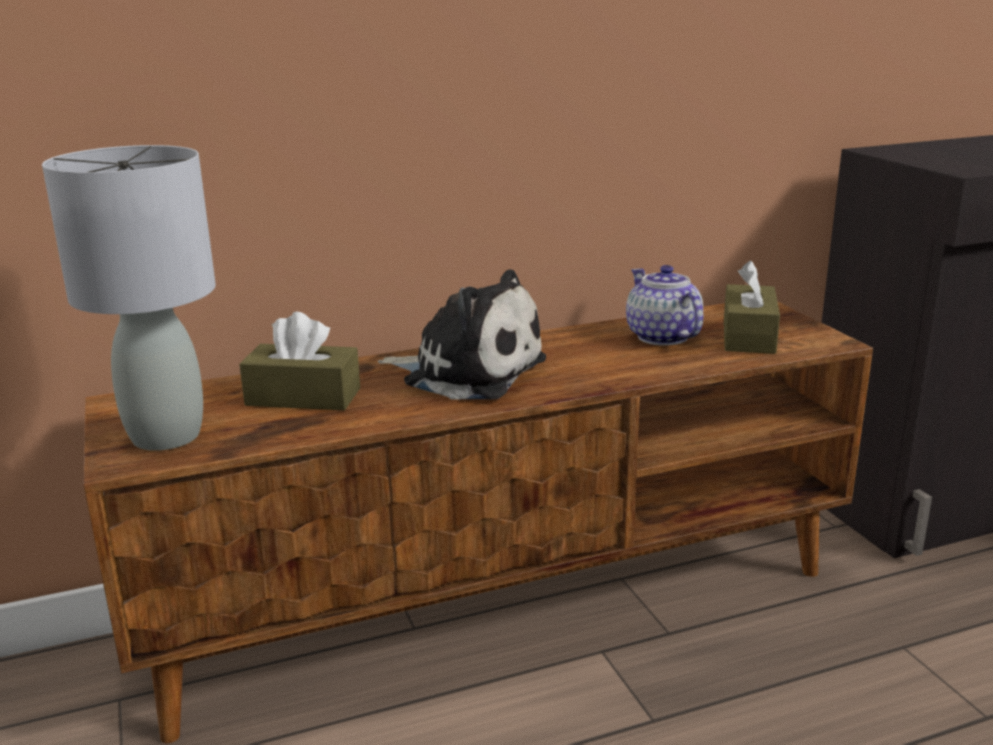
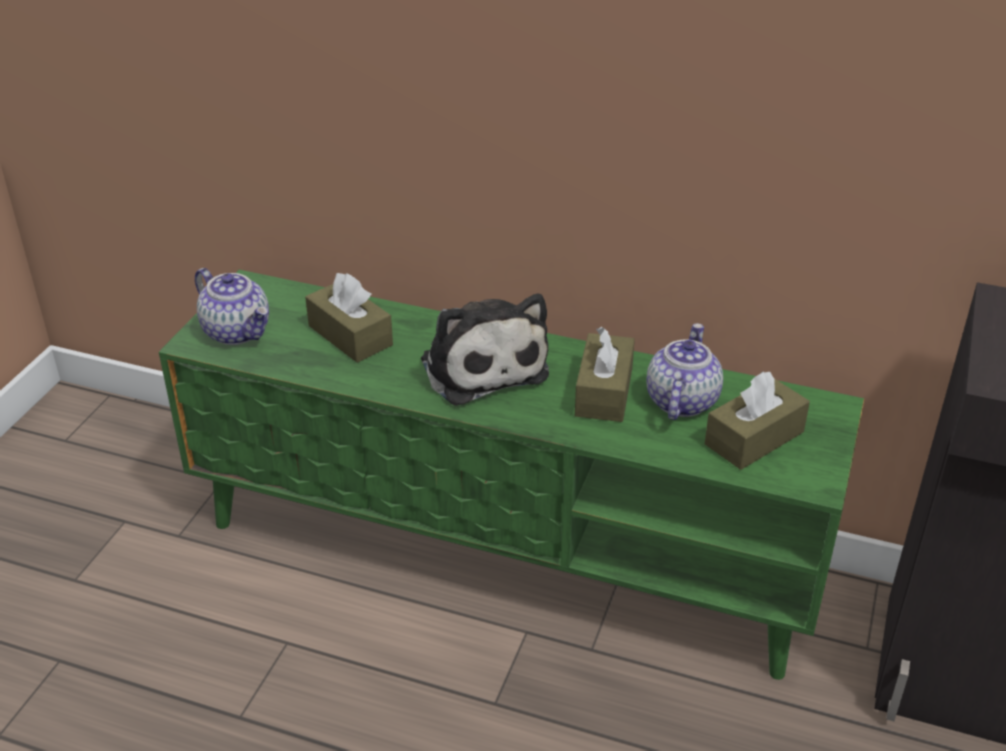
camera: 40 degrees right, 15 degrees up
(165, 435) = (238, 331): grey table lamp -> teapot
(502, 603) = (506, 551): brown tv stand -> green tv stand
(597, 351) = (604, 392): none -> brown tissue box

